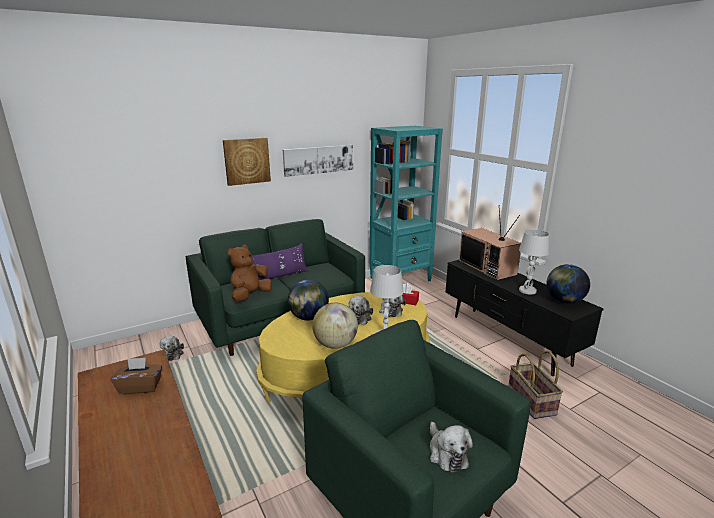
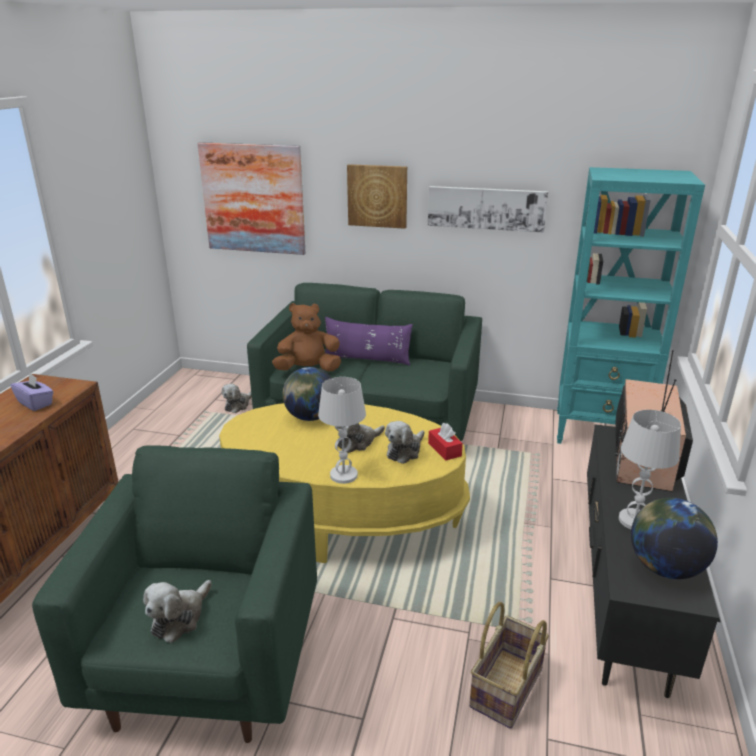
camera: 45 degrees right, 5 degrees up
(140, 177) = (253, 199): none -> picture
(140, 387) = (36, 403): brown tissue box -> purple tissue box
(335, 344) = (282, 457): globe -> none

